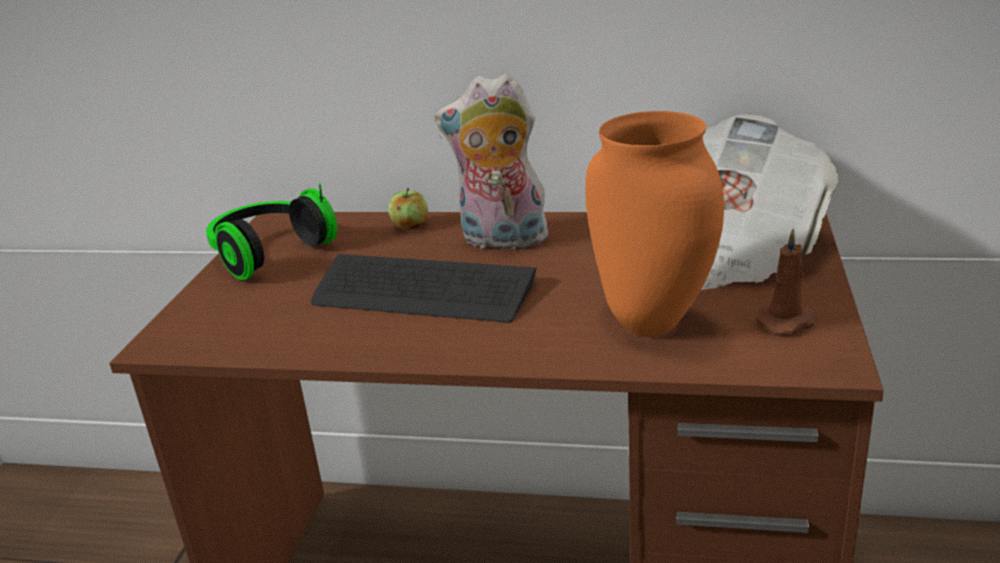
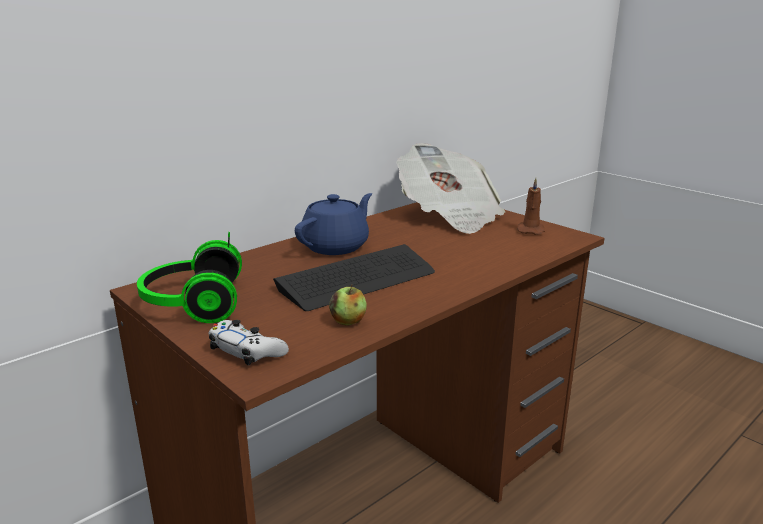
camera: 55 degrees left, 5 degrees down
(198, 319) = (247, 351): none -> white game controller
(410, 226) = (260, 258): apple -> apple (348, 321)
(501, 241) = (336, 246): plush toy -> blue teapot
(654, 322) = (490, 248): orange vase -> none

